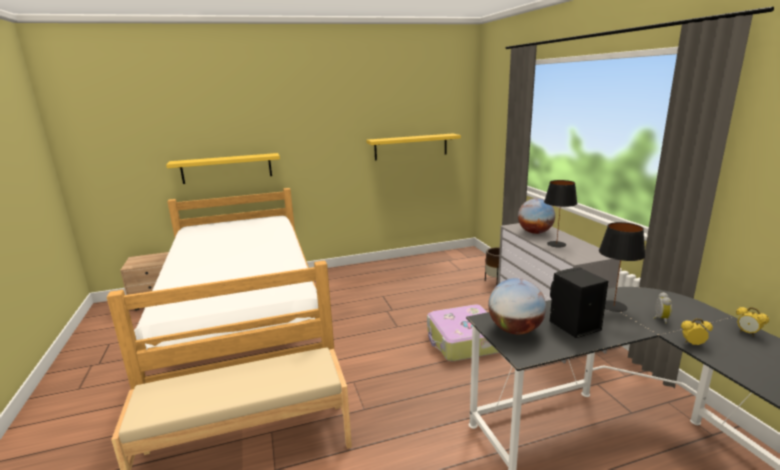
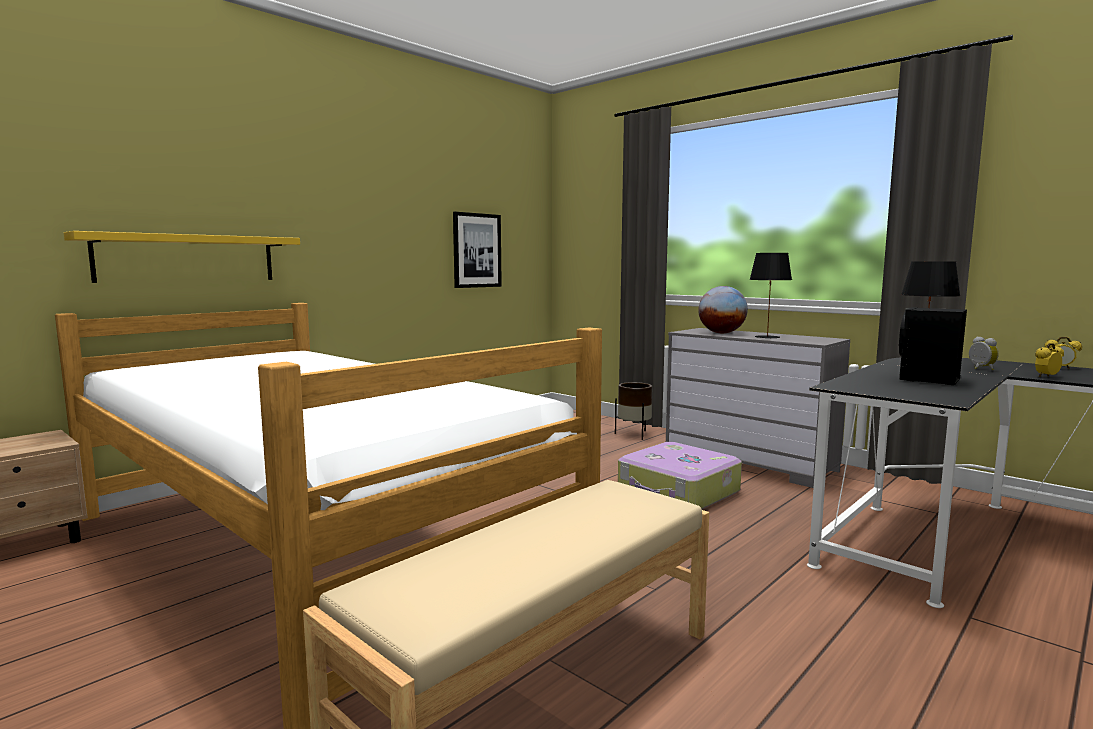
camera: 30 degrees left, 10 degrees down
(411, 146) = (477, 250): yellow shelf -> picture
(515, 330) = (887, 388): globe -> none

